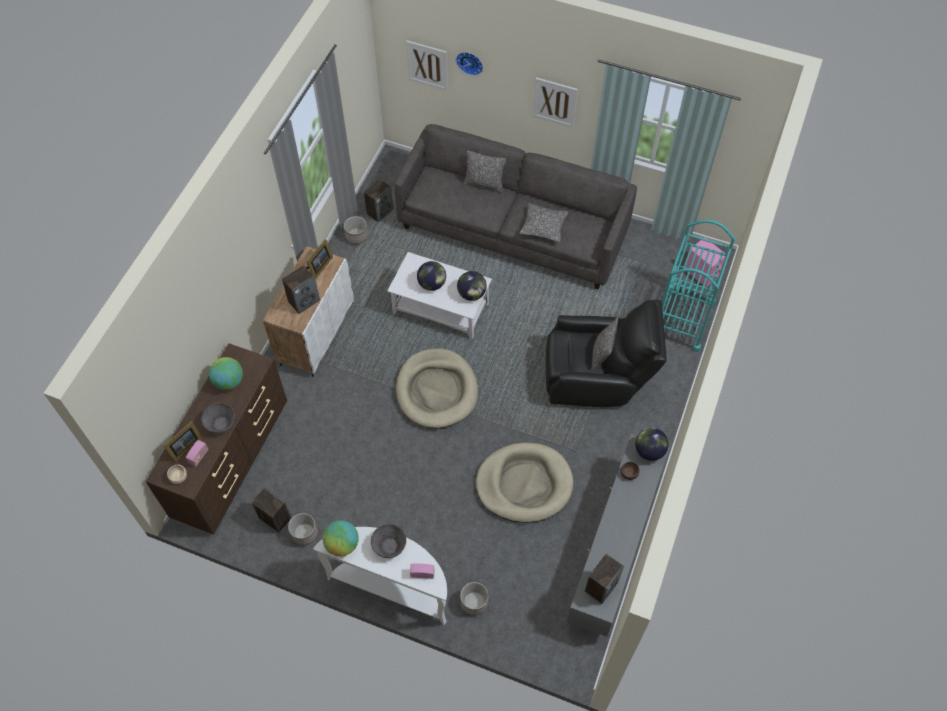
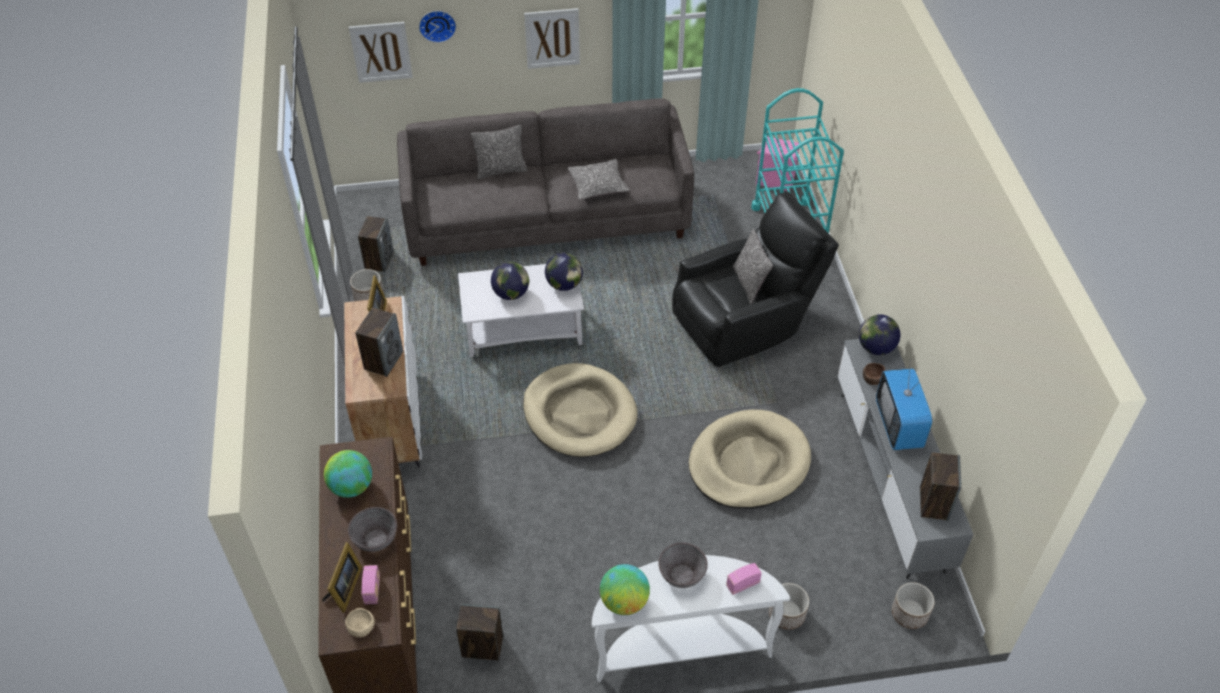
camera: 30 degrees left, 10 degrees down
(304, 534) = (532, 645): planter -> planter (909, 614)
(620, 517) = (899, 425): none -> television

